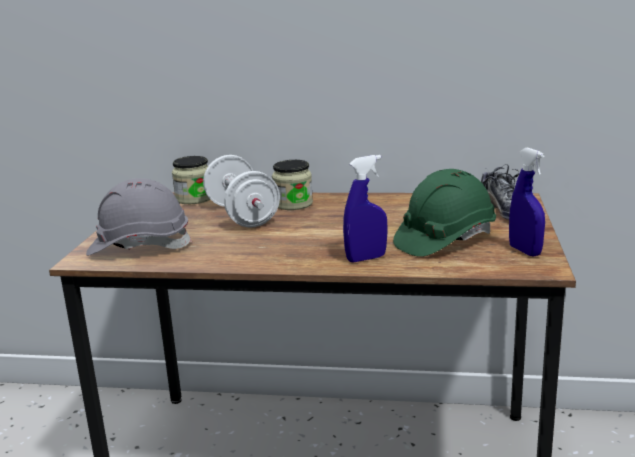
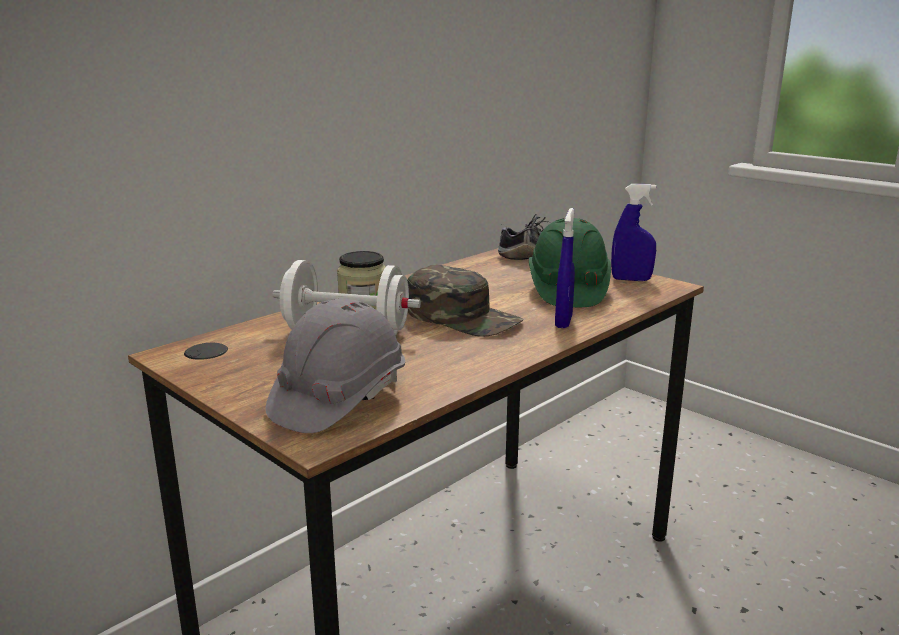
camera: 55 degrees left, 0 degrees up
(194, 198) = (235, 337): jar -> none
(322, 230) = (463, 316): none -> green cap

